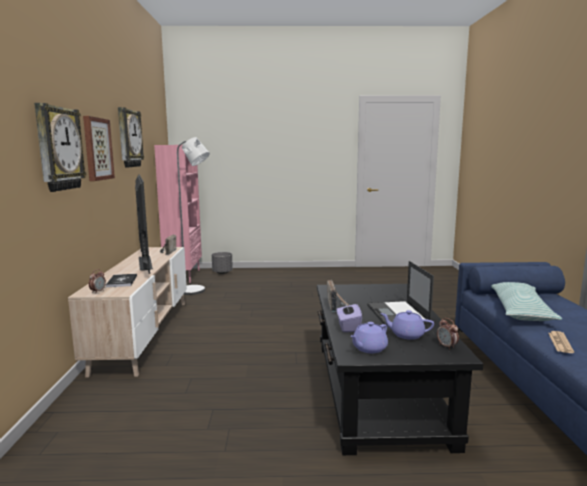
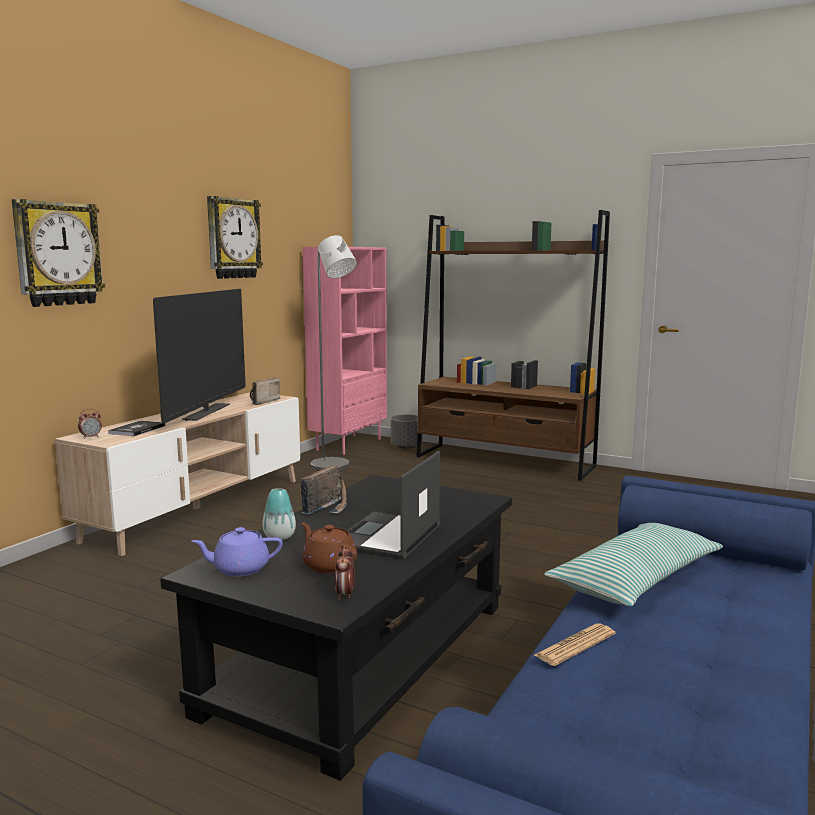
camera: 30 degrees right, 0 degrees up
(97, 149) = (148, 254): picture -> none
(289, 272) = (504, 461): none -> brown bookcase
(348, 327) = (279, 537): purple tissue box -> vase
(406, 335) = (328, 565): purple teapot -> brown teapot

